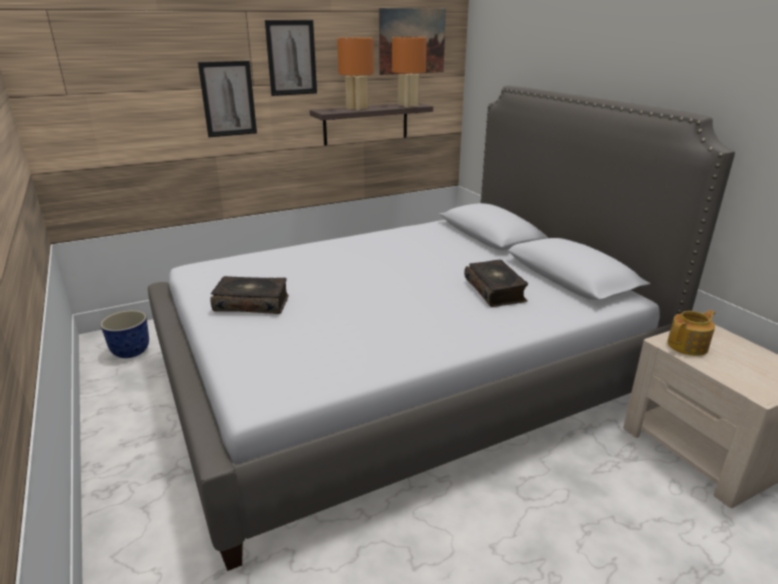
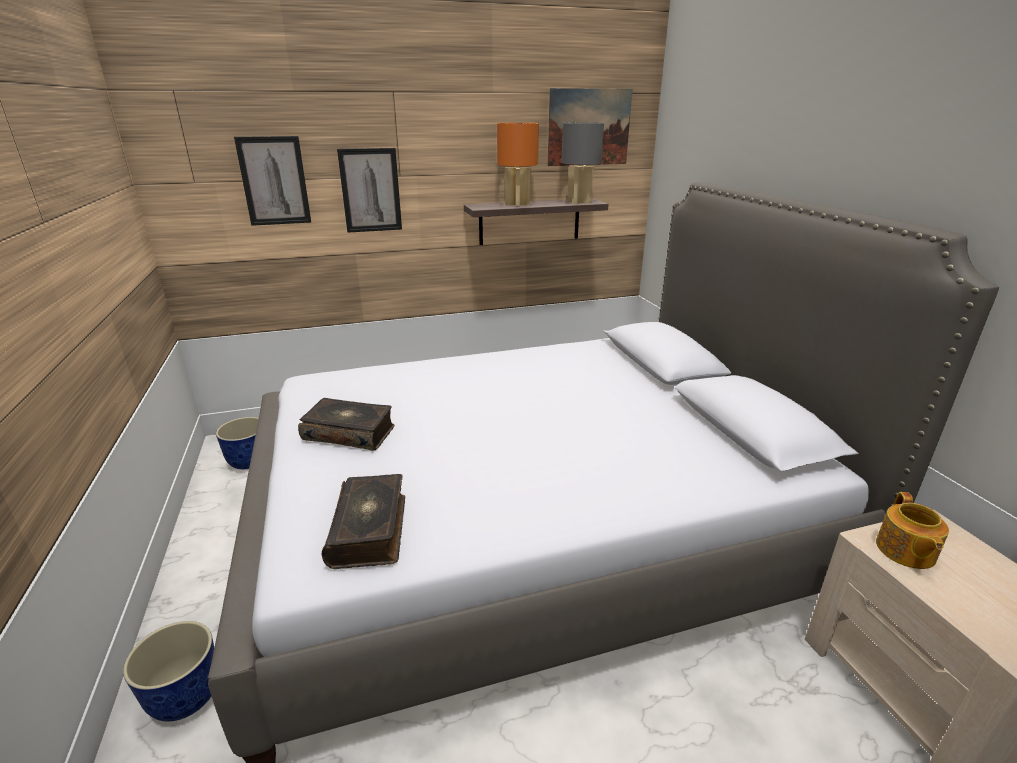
camera: 10 degrees right, 0 degrees up
(146, 530) = (186, 699): none -> planter
(291, 58) = (444, 145): picture -> picture (274, 181)
(408, 105) = (579, 202): orange table lamp -> grey table lamp
(495, 290) = (647, 442): book -> book (370, 530)
(688, 346) = (905, 551): teapot -> teapot turned 120 degrees clockwise

